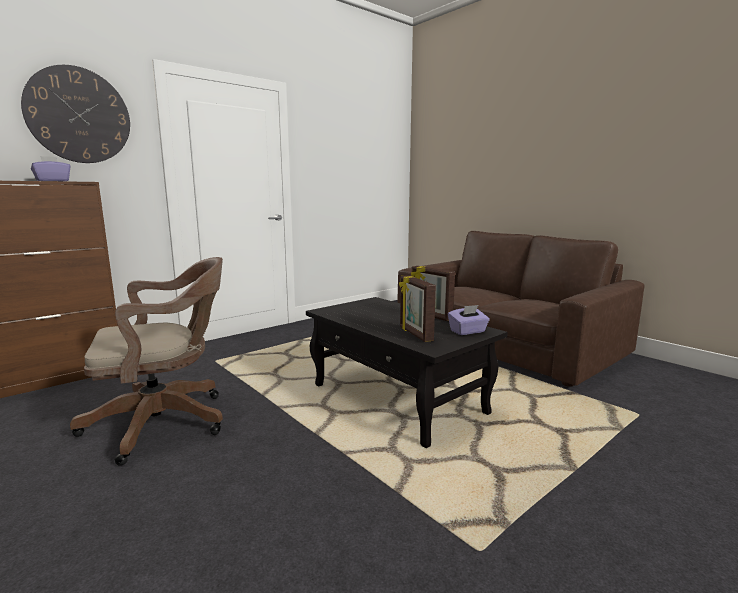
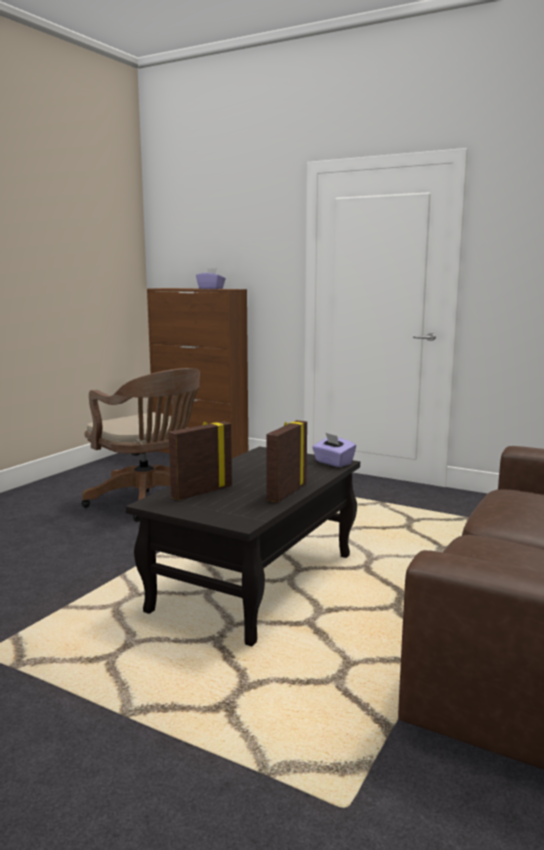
camera: 70 degrees right, 0 degrees up
(78, 115) = (245, 229): wall clock -> none
(467, 331) = (230, 513): purple tissue box -> purple tissue box (333, 462)

